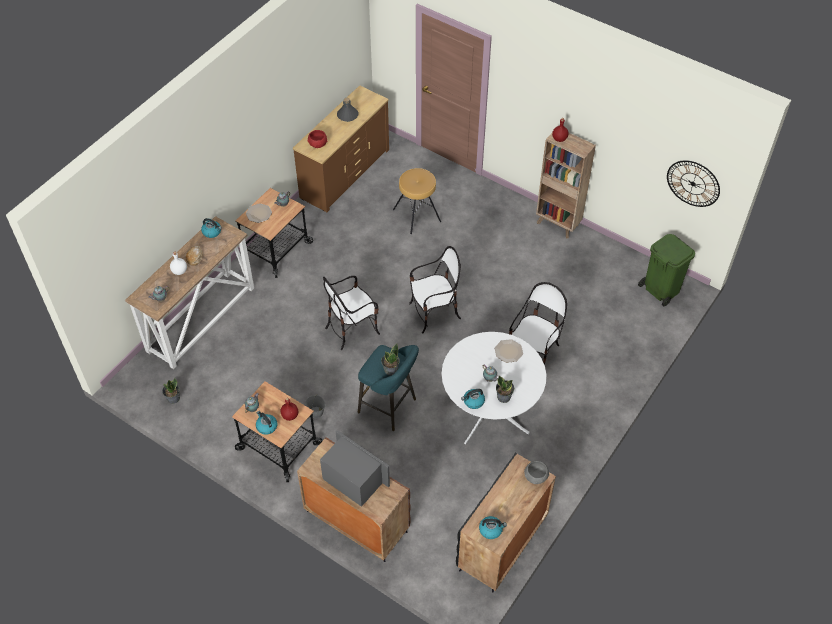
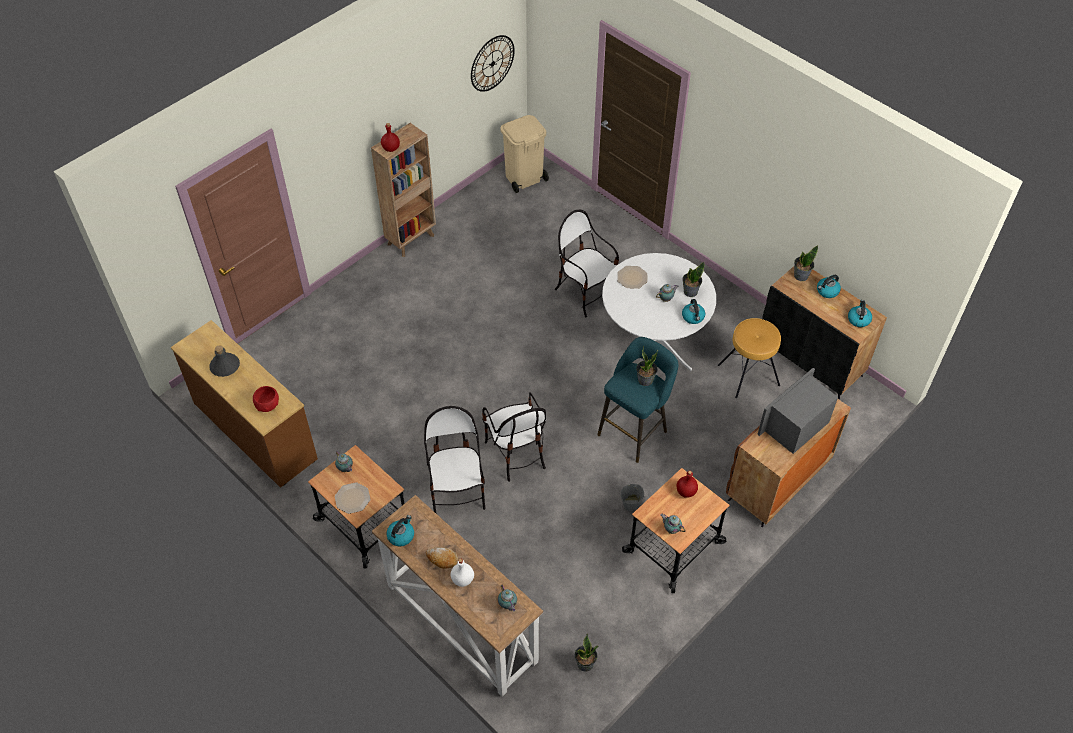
camera: 80 degrees left, 0 degrees up
(266, 426) = (698, 517): kettle -> kettle (827, 291)
(417, 215) = (354, 364): brown stool -> brown stool (748, 374)
(434, 313) = (510, 370): chair -> chair (457, 491)
(535, 477) = (800, 275): grey bowl -> potted plant
(660, 289) = (524, 178): green trash can -> beige trash can

